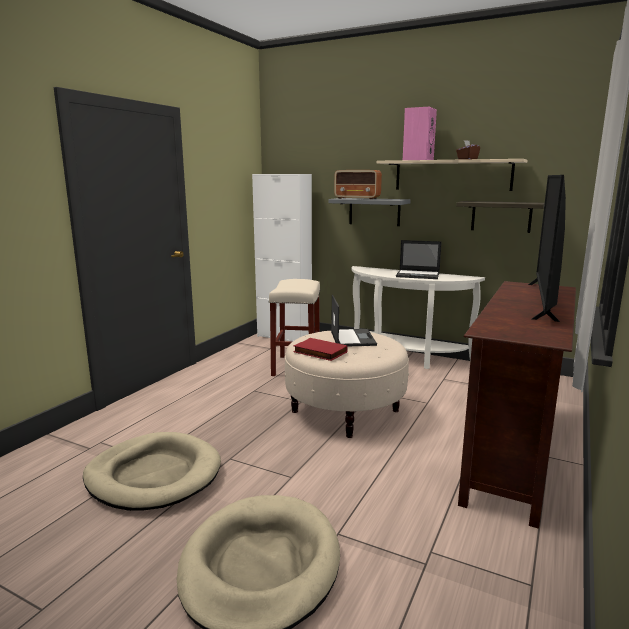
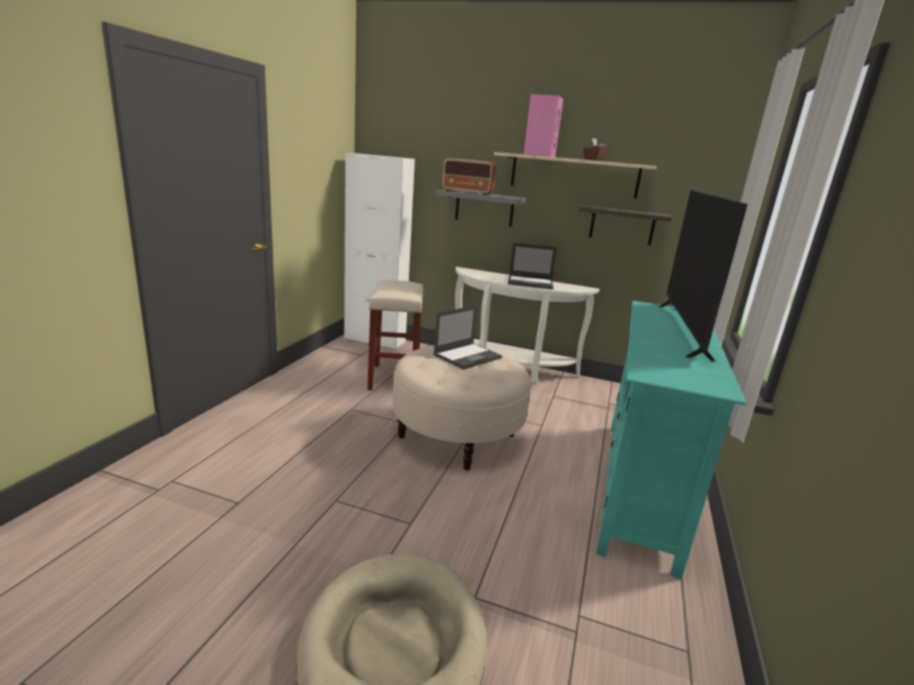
camera: 10 degrees left, 5 degrees up
(154, 475) = (246, 526): beige dog bed -> none
(319, 352) = (436, 375): red book -> none
(352, 338) = (468, 356): laptop -> laptop turned 60 degrees clockwise
(513, 454) = (639, 488): brown tv stand -> turquoise tv stand

